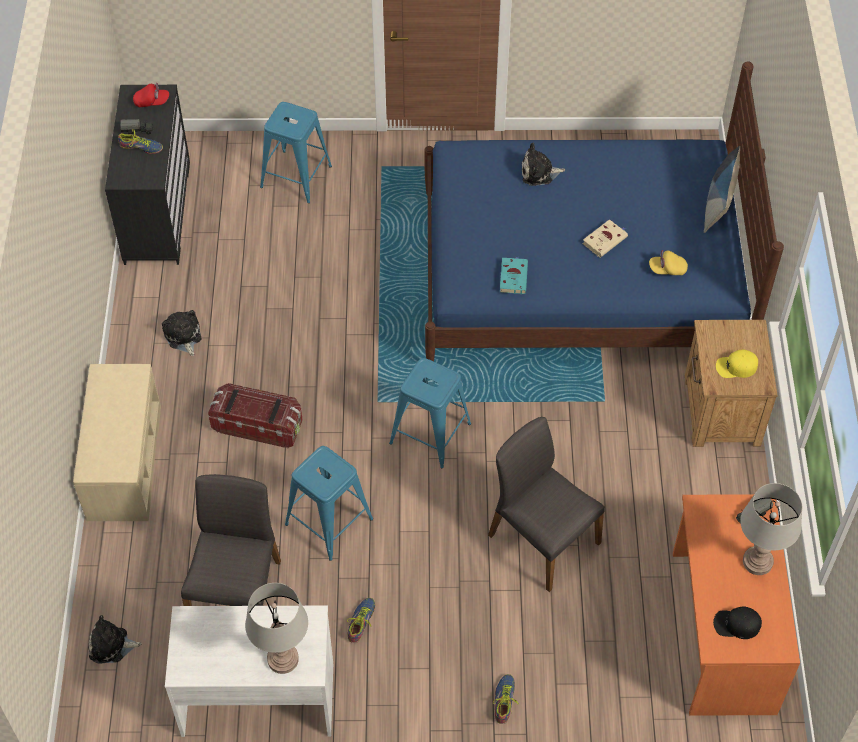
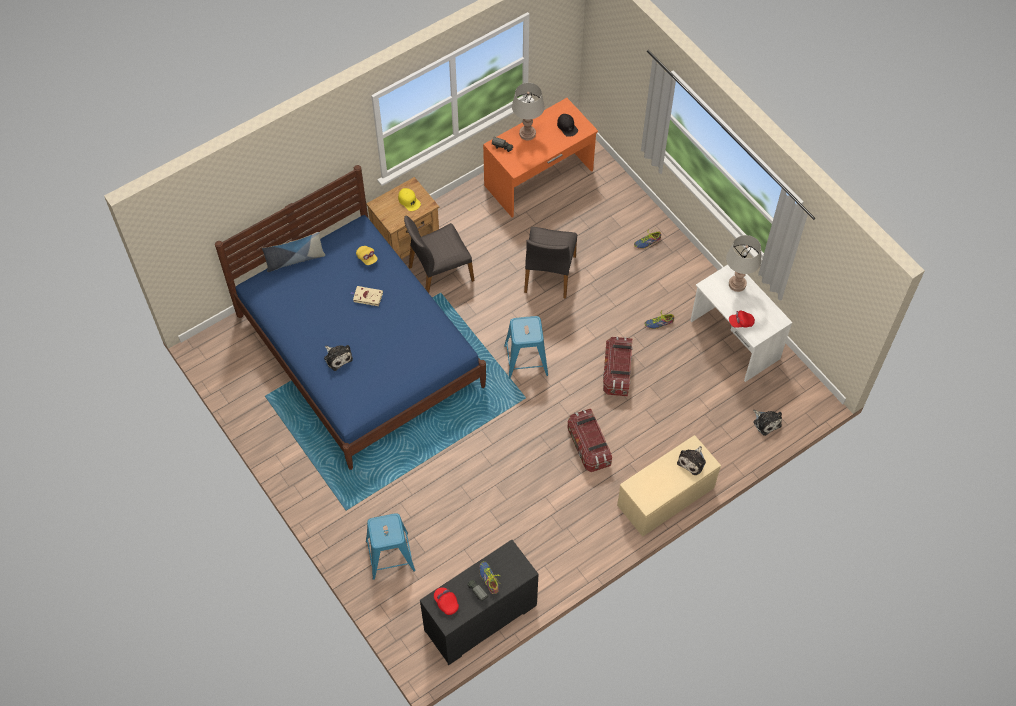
camera: 125 degrees left, 5 degrees up
(183, 337) = (561, 529): plush toy -> plush toy (692, 461)
(221, 618) = (741, 322): none -> red cap
(237, 593) = (691, 386): grey chair -> grey chair (439, 273)
(329, 521) = (617, 372): blue stool -> storage box
(513, 276) = (428, 326): turquoise book -> none

